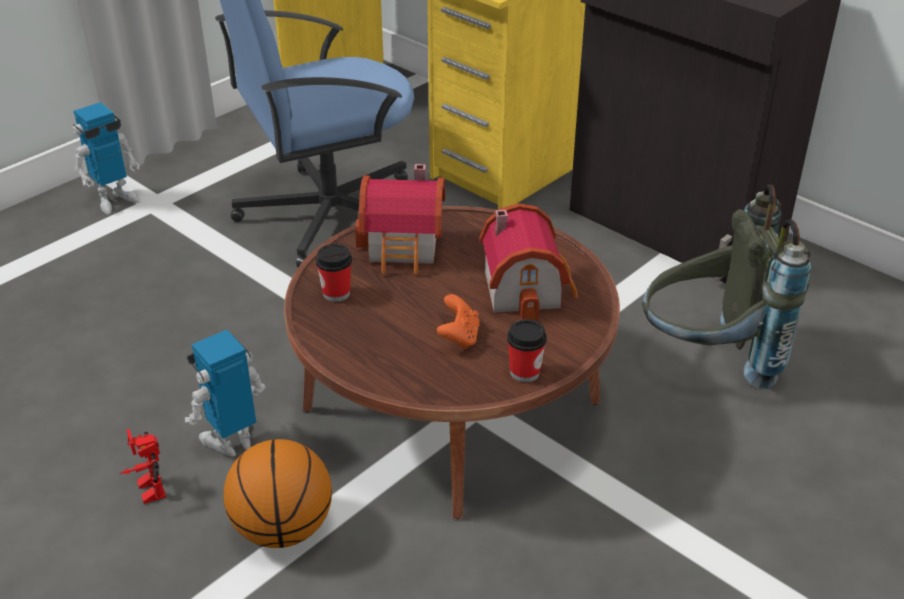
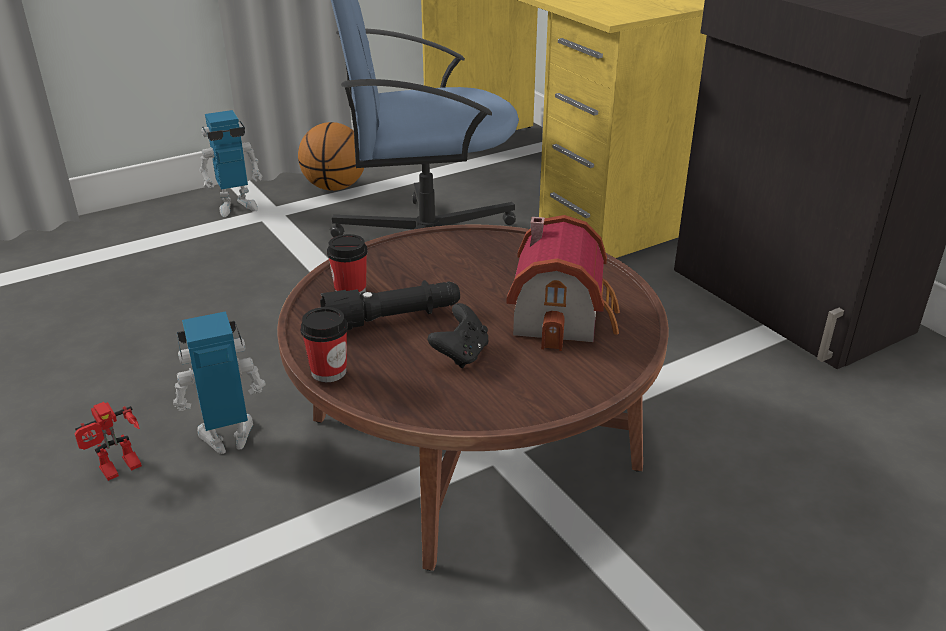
camera: 15 degrees right, 5 degrees down
(146, 489) = (119, 471): toy robot -> toy robot turned 120 degrees counterclockwise
(283, 528) = (234, 540): basketball -> basketball (335, 187)
(386, 314) = (393, 319): none -> black flashlight
(406, 247) = (446, 258): toy house -> none
(459, 337) = (461, 354): orange game controller -> black game controller
(525, 372) = (520, 404): cup -> cup (329, 371)
(708, 360) = (788, 445): grey backpack -> none

